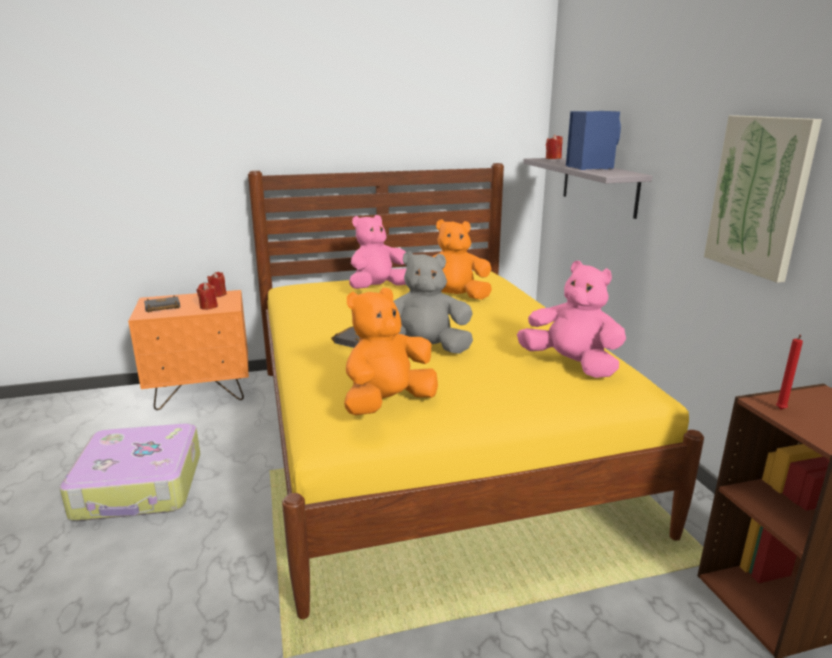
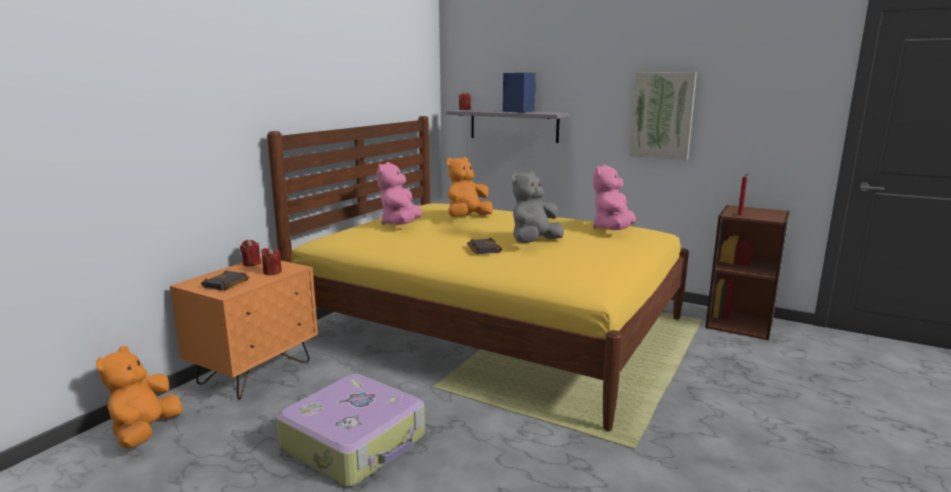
camera: 45 degrees left, 5 degrees down
(388, 404) = (590, 268): orange plush toy -> orange plush toy (145, 432)
(571, 365) = (613, 230): pink plush toy -> pink plush toy turned 60 degrees counterclockwise

